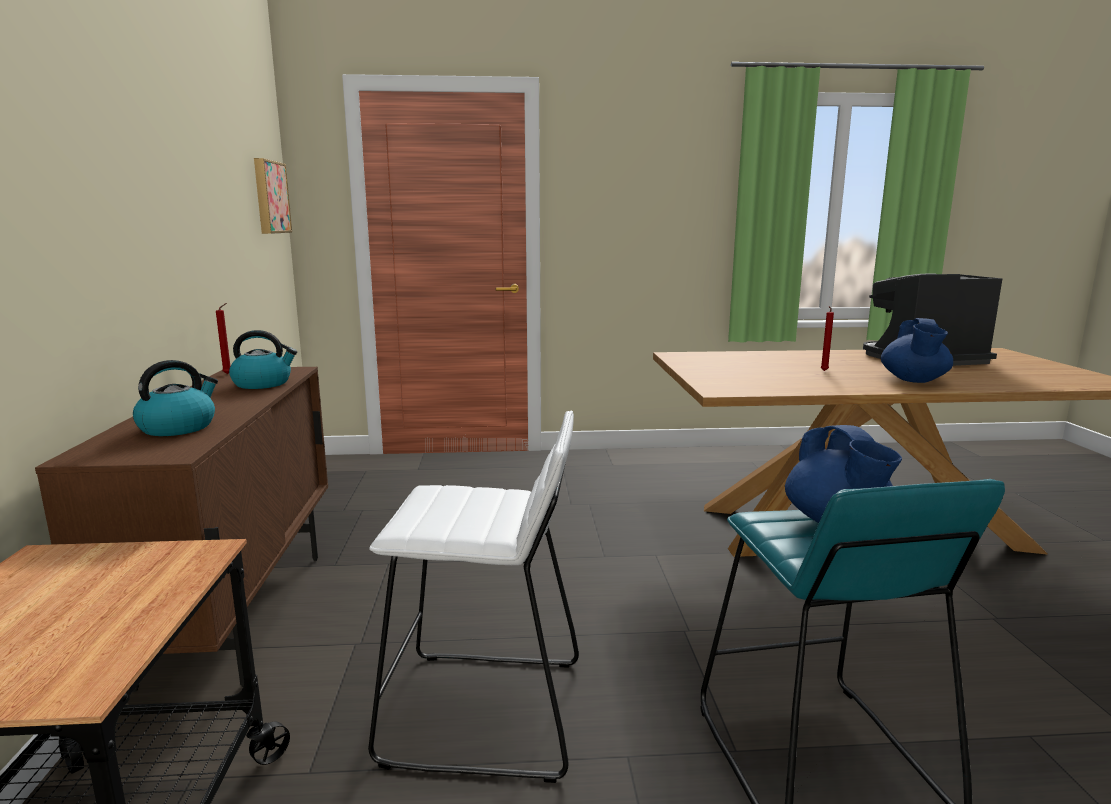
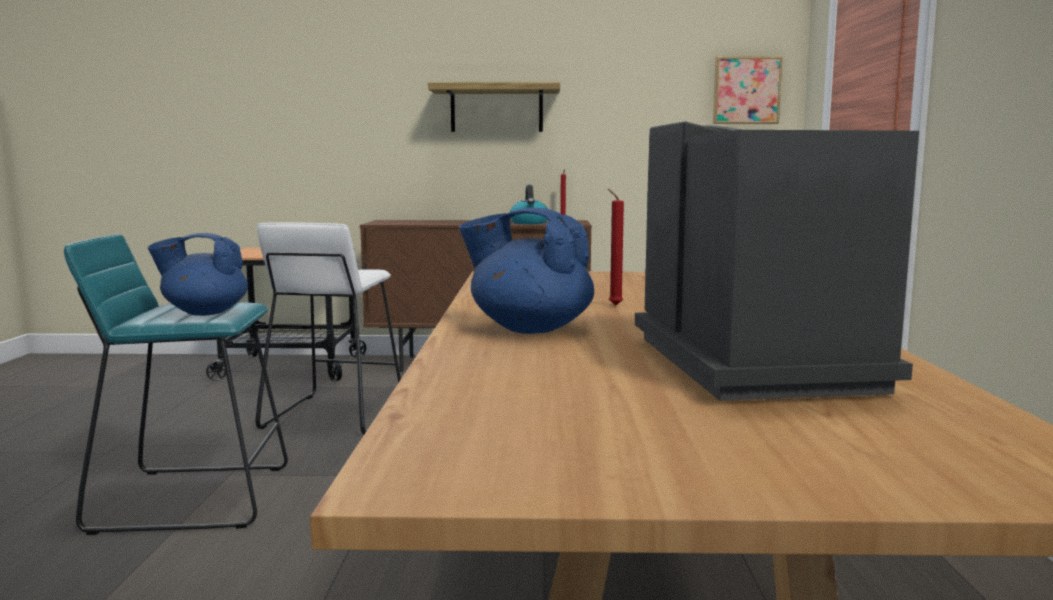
camera: 95 degrees right, 5 degrees down
(131, 214) = (496, 109): none -> shelf
(178, 427) = (426, 222): kettle -> none

